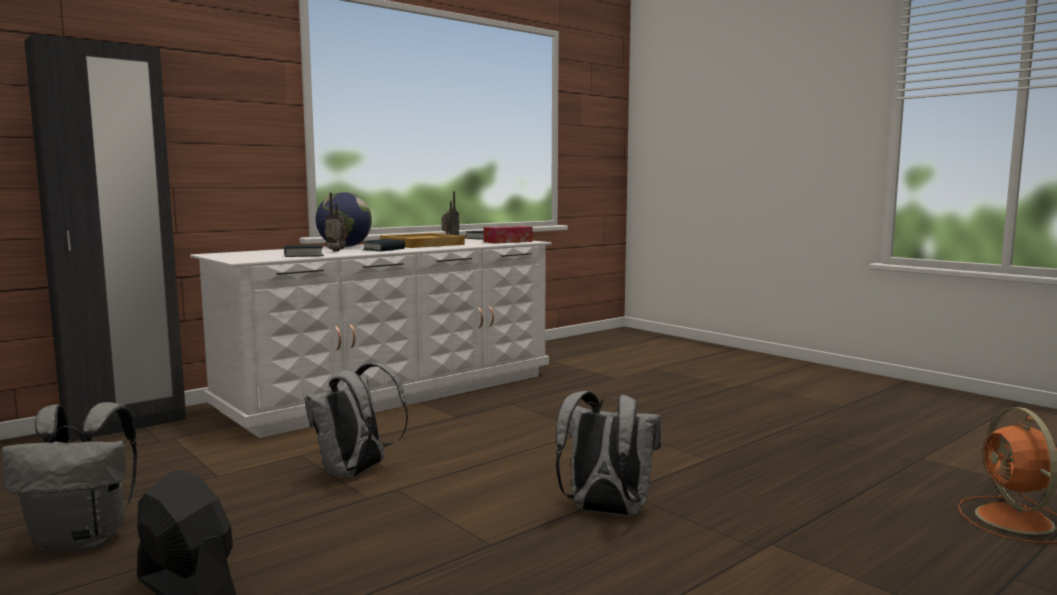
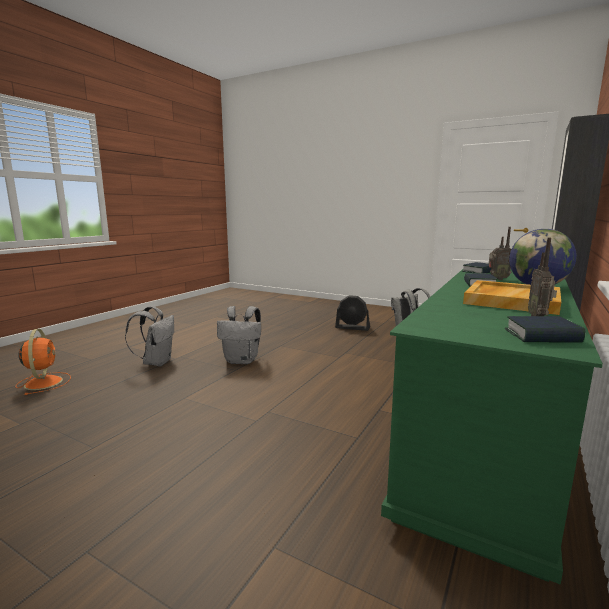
camera: 160 degrees right, 5 degrees up
(356, 473) = (369, 361): grey backpack -> grey backpack (156, 362)
(392, 392) = (485, 435): white dresser -> green dresser
(508, 241) = (450, 322): tissue box -> none

